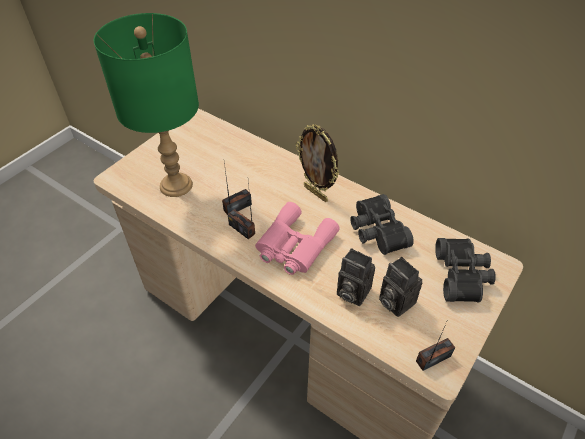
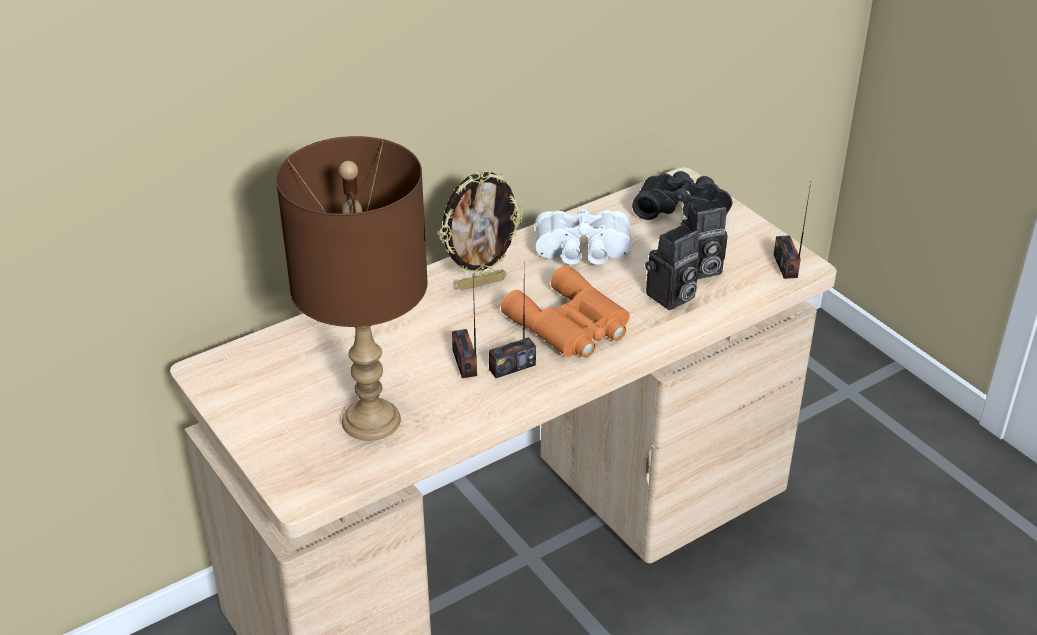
camera: 70 degrees left, 10 degrees down
(175, 185) = (370, 420): green table lamp -> brown table lamp
(293, 246) = (570, 326): pink binoculars -> orange binoculars
(375, 232) = (583, 252): black binoculars -> white binoculars

